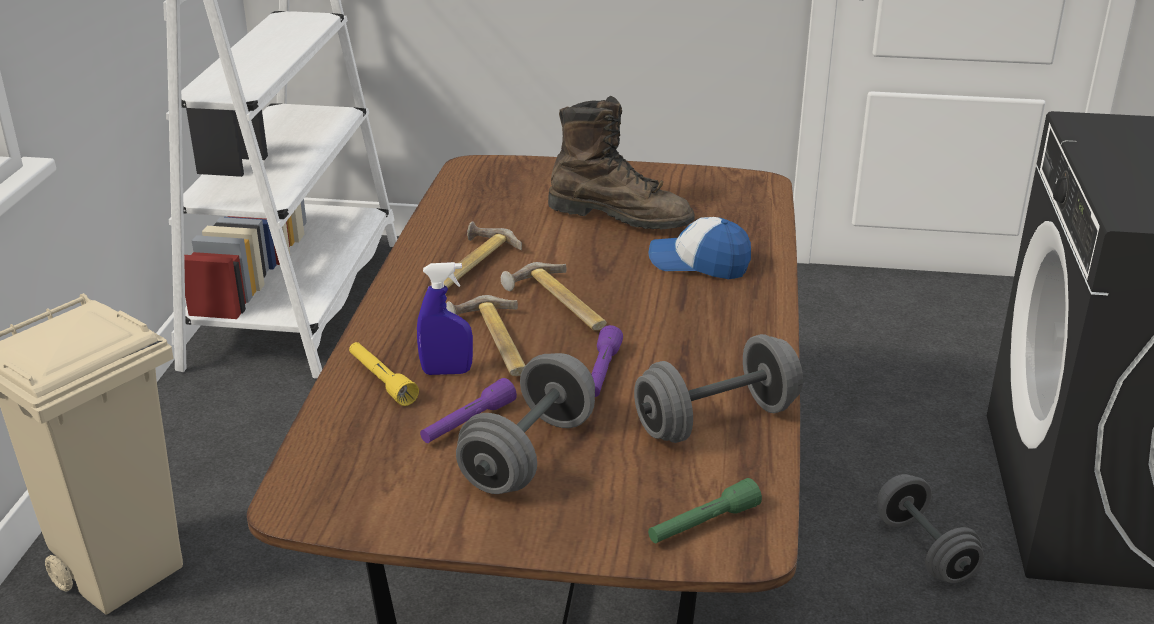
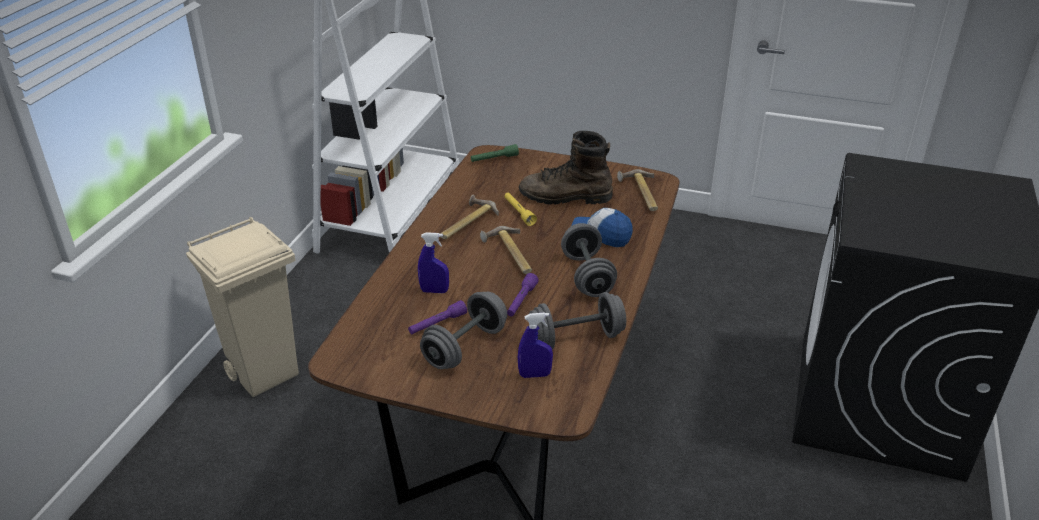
camera: 10 degrees right, 5 degrees up
(381, 381) = (397, 293): yellow flashlight -> yellow flashlight (519, 213)
(493, 343) = (465, 275): hammer -> hammer (640, 194)
(621, 216) = (565, 197): brown boot -> brown boot turned 150 degrees clockwise
(666, 486) = (535, 375): none -> blue spray bottle
(703, 524) = (547, 399): green flashlight -> green flashlight (494, 159)
(924, 550) = (734, 417): grey dumbbell -> grey dumbbell (587, 276)

